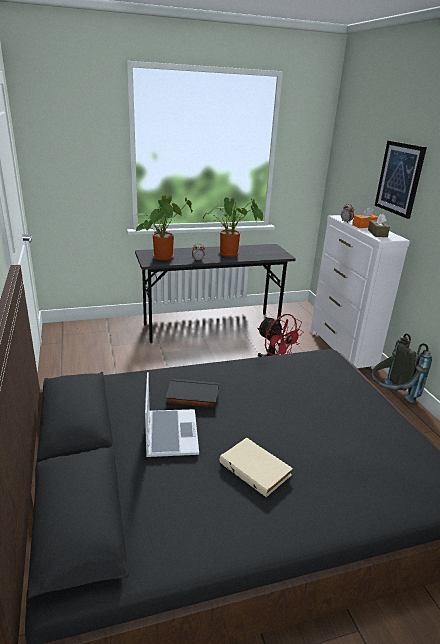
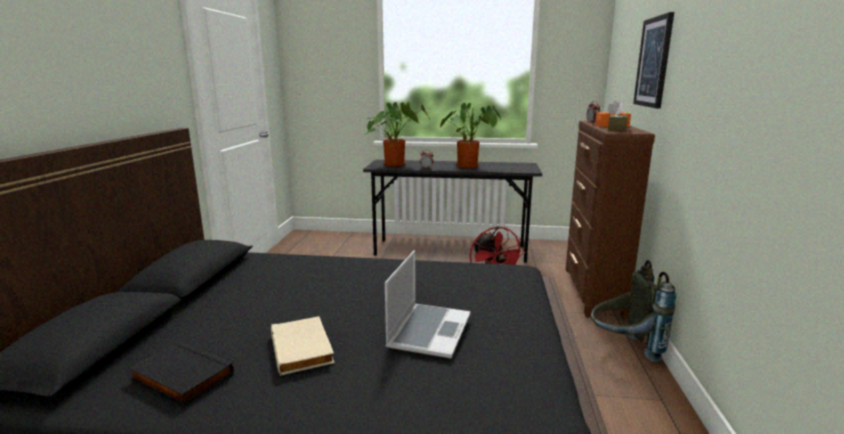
camera: 25 degrees right, 10 degrees down
(170, 433) = (258, 303): laptop -> laptop (429, 331)
(192, 397) = (316, 279): black book -> black book (180, 378)
(342, 350) = (593, 291): white dresser -> brown dresser

